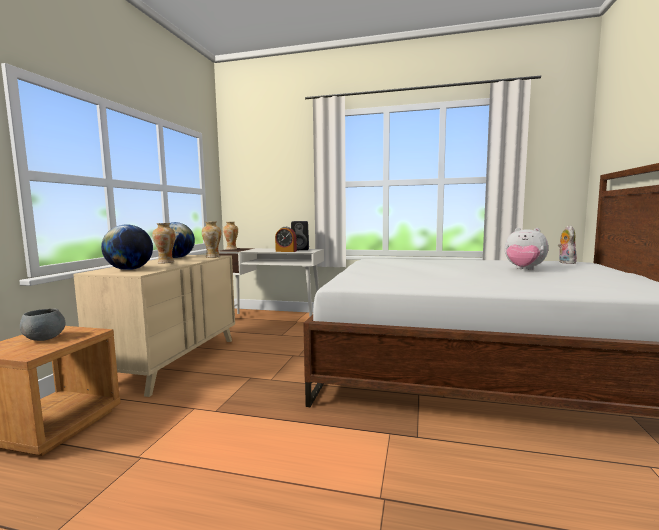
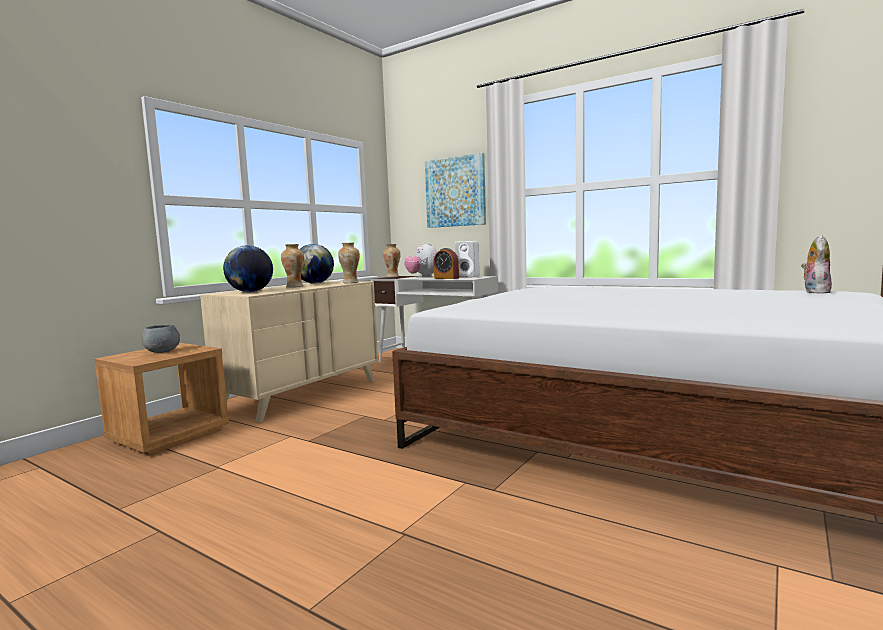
camera: 20 degrees right, 0 degrees up
(283, 180) = (455, 192): none -> picture
(301, 249) = (468, 276): black speaker -> white speaker
(523, 269) = (718, 299): plush toy -> plush toy (423, 276)

